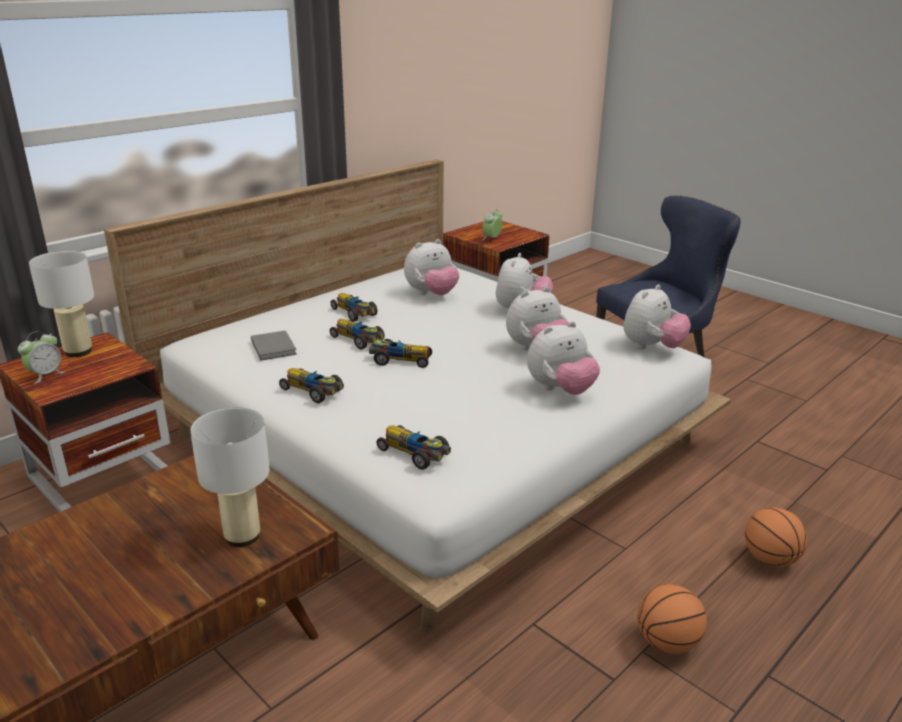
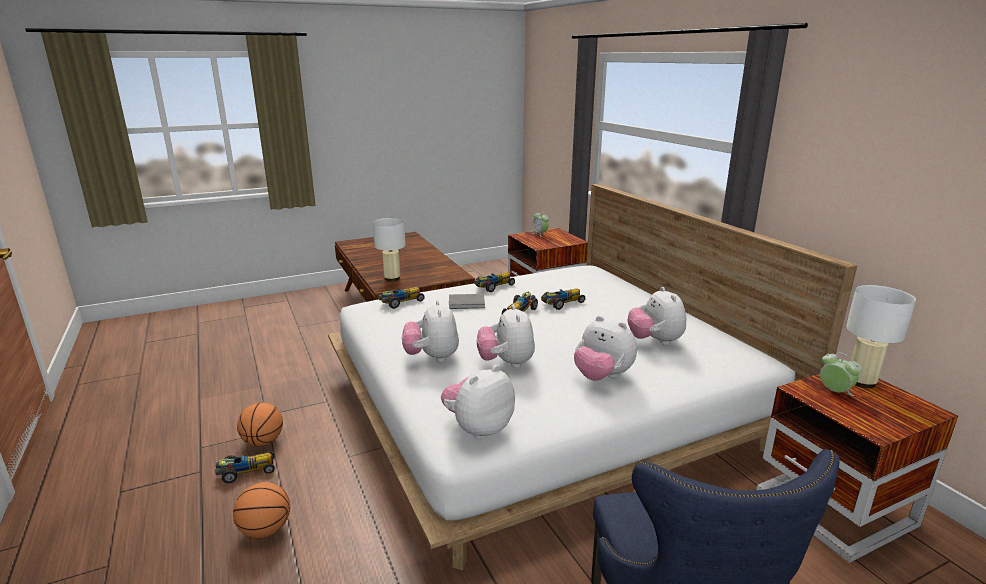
camera: 110 degrees right, 5 degrees down
(77, 352) = (565, 238): white table lamp -> white table lamp (861, 381)
(274, 347) = (564, 281): grey book -> grey book (467, 303)
(355, 313) = (614, 307): toy car -> toy car (246, 471)
(652, 347) = (478, 428): plush toy -> plush toy turned 75 degrees clockwise

